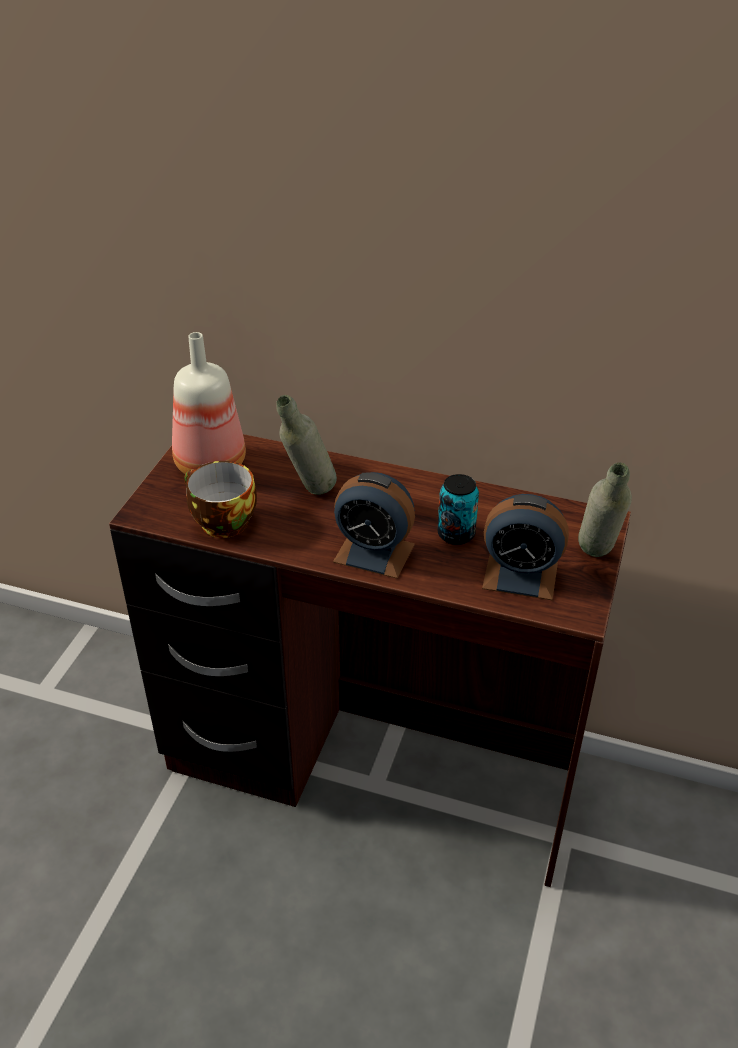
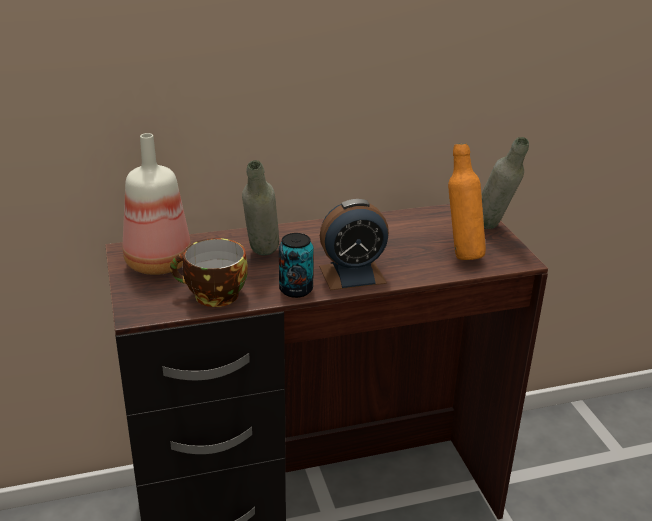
camera: 35 degrees left, 10 degrees down
(456, 534) = (393, 246): can -> can (296, 290)
(520, 575) = (461, 254): alarm clock -> orange bottle

